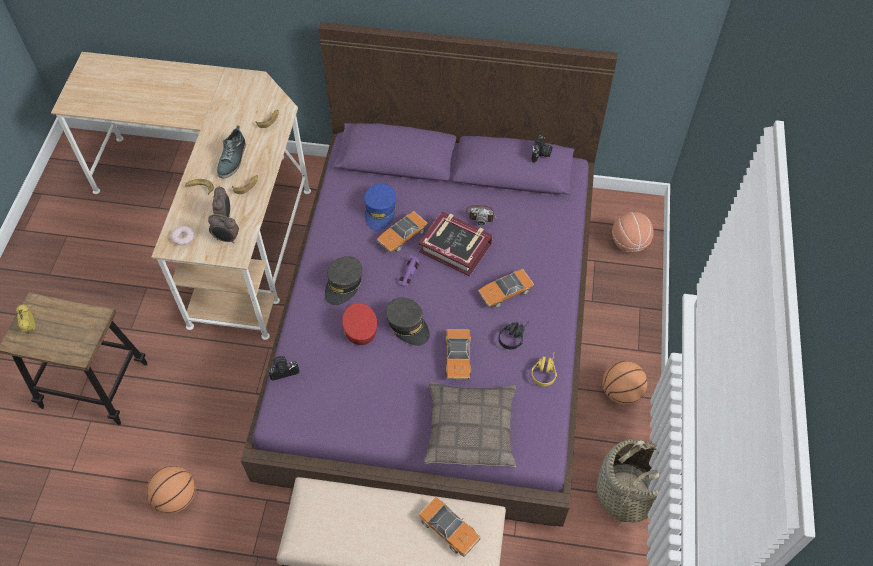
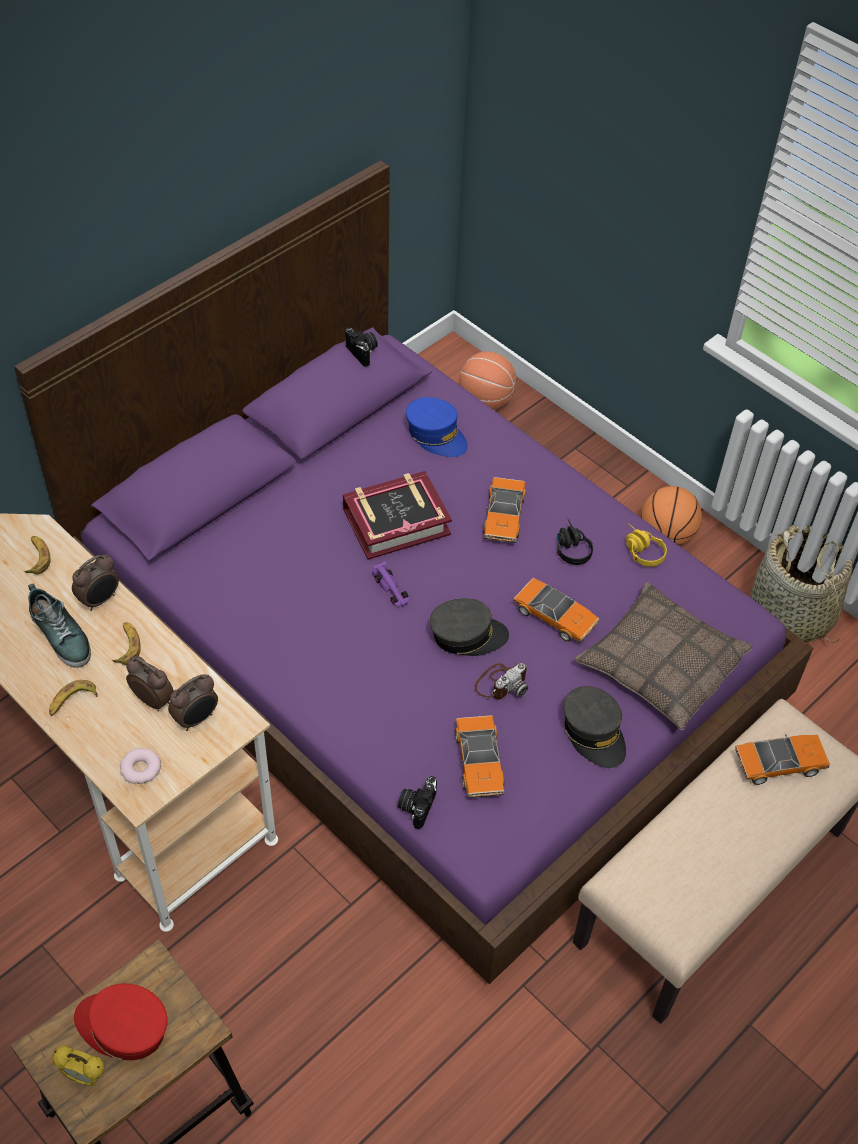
camera: 55 degrees left, 5 degrees down
(176, 498) = (432, 1100): basketball -> none
(264, 158) = (100, 600): none -> alarm clock
(343, 284) = (343, 664): grey cap -> grey cap (594, 733)
(359, 326) = (425, 685): red cap -> red cap (123, 1027)
(380, 211) = (265, 559): blue cap -> blue cap (436, 435)
(402, 236) = (327, 561): toy car -> toy car (479, 762)
(481, 215) = (372, 469): camera -> camera (501, 683)

